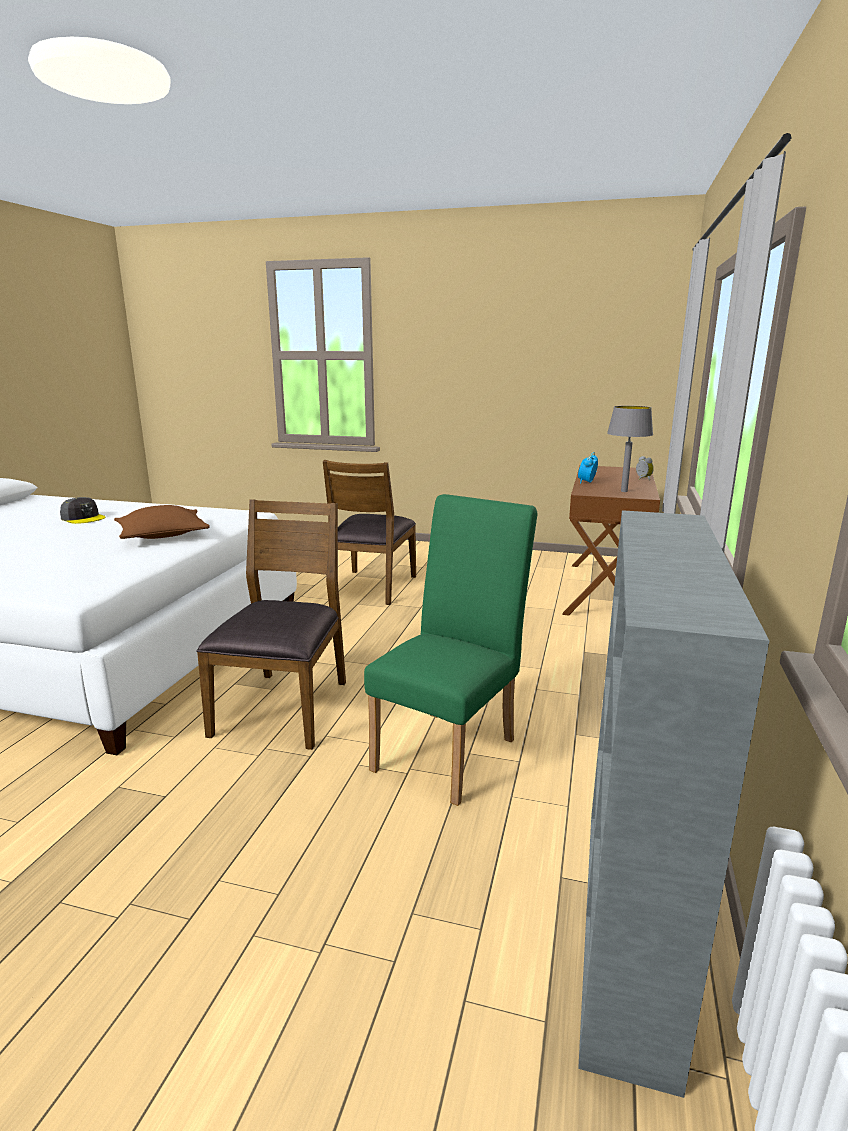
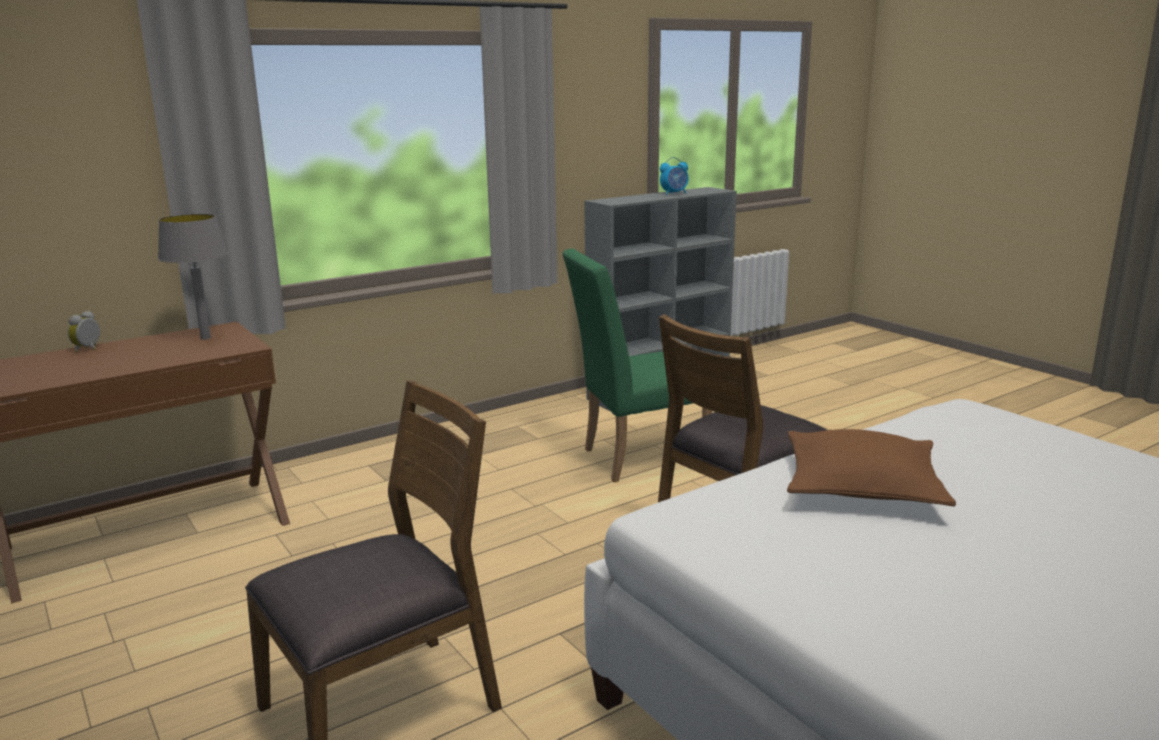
camera: 140 degrees left, 0 degrees up
(83, 518) = (1055, 616): grey cap -> none
(586, 482) = (161, 361): alarm clock -> alarm clock (674, 193)

